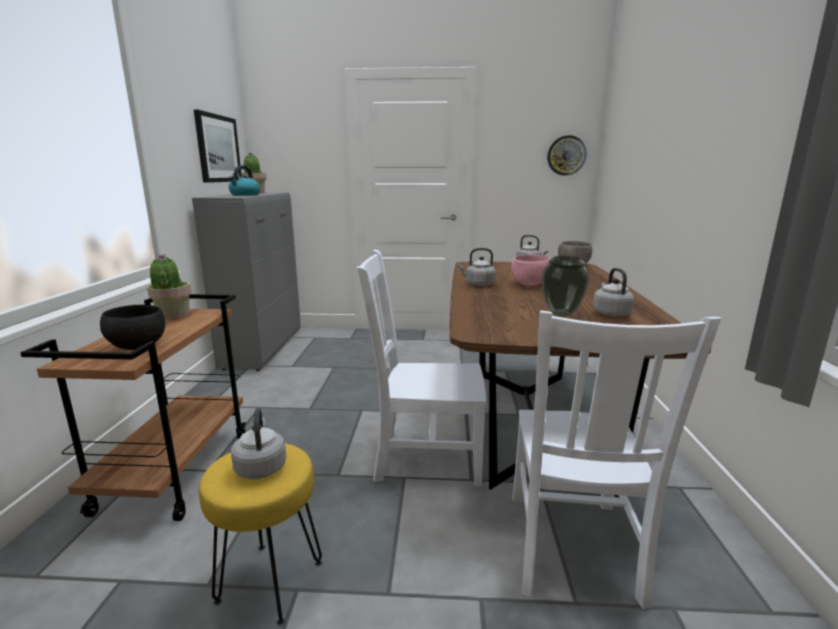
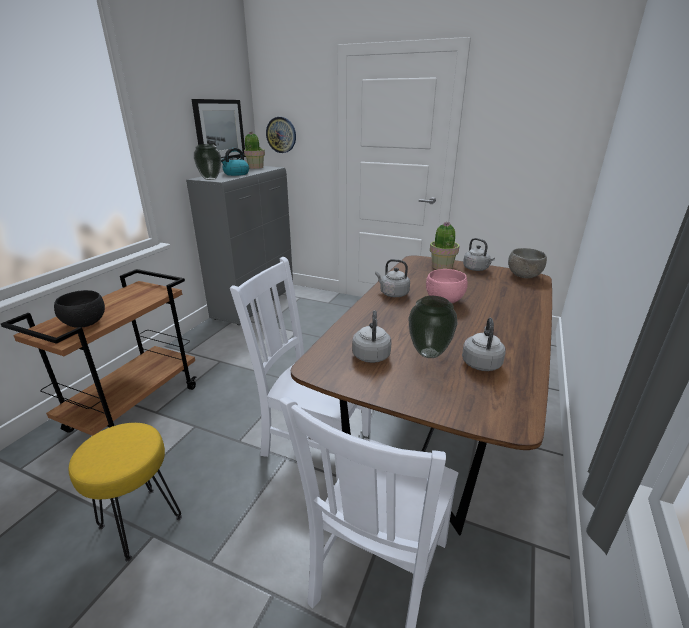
camera: 20 degrees right, 10 degrees up
(173, 315) = (136, 291): potted plant -> potted plant (442, 267)
(223, 196) = (211, 179): none -> vase
(261, 467) = (118, 448): grey kettle -> grey kettle (371, 354)
(566, 155) = (565, 140): wall clock -> wall clock (281, 135)

